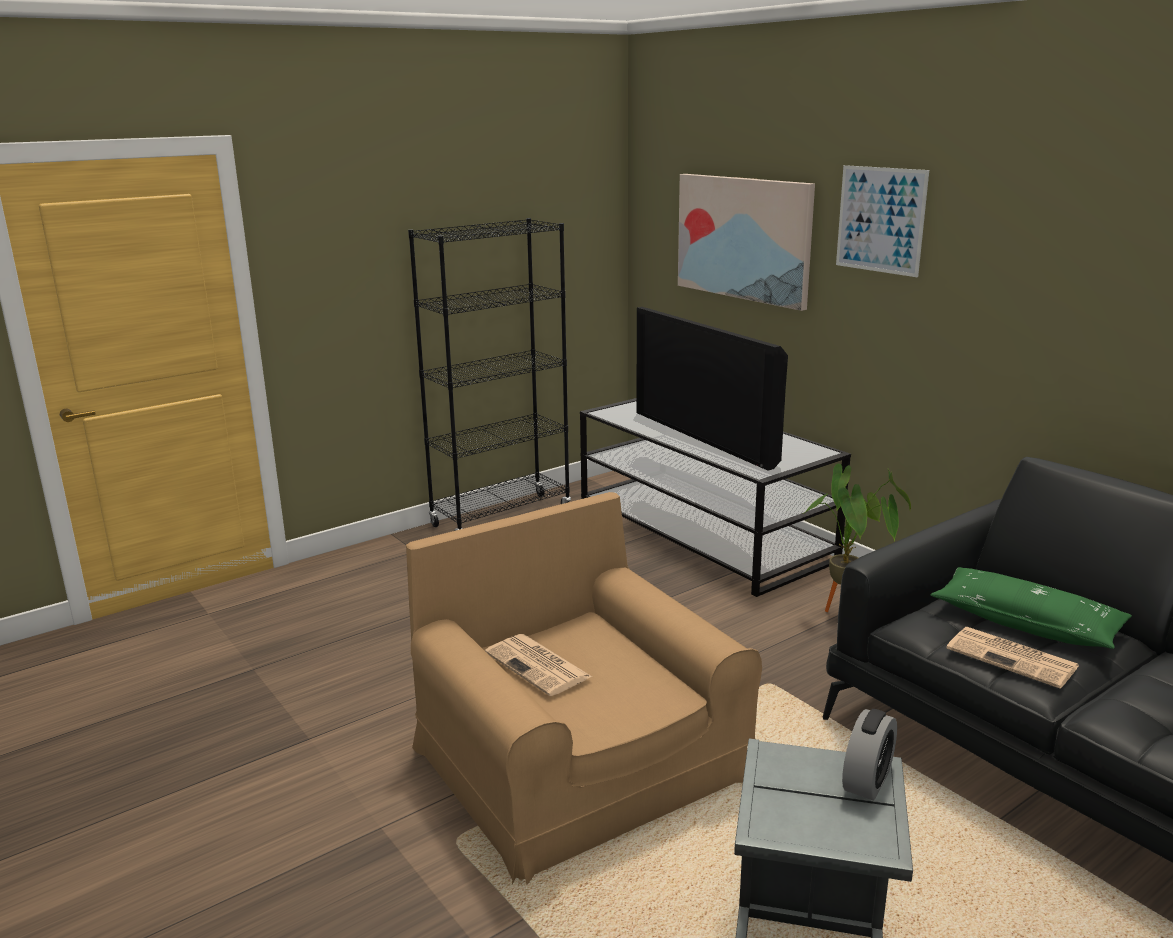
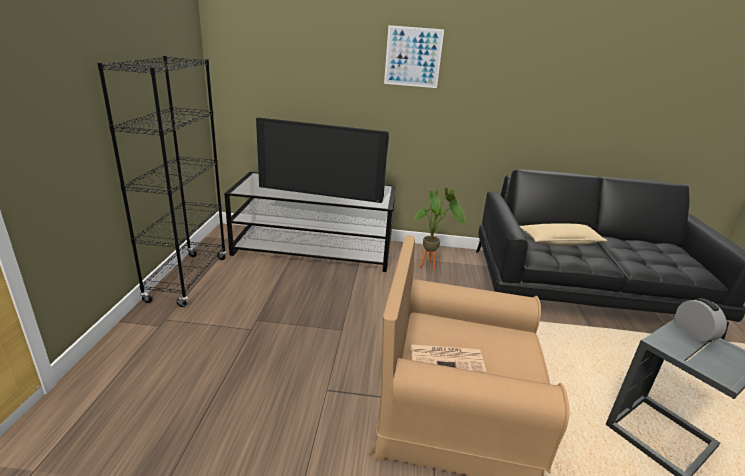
camera: 50 degrees left, 5 degrees up
(744, 238) = (313, 70): picture -> none
(1013, 658) = (584, 257): newspaper -> none
(1026, 623) = (559, 241): green pillow -> beige pillow

